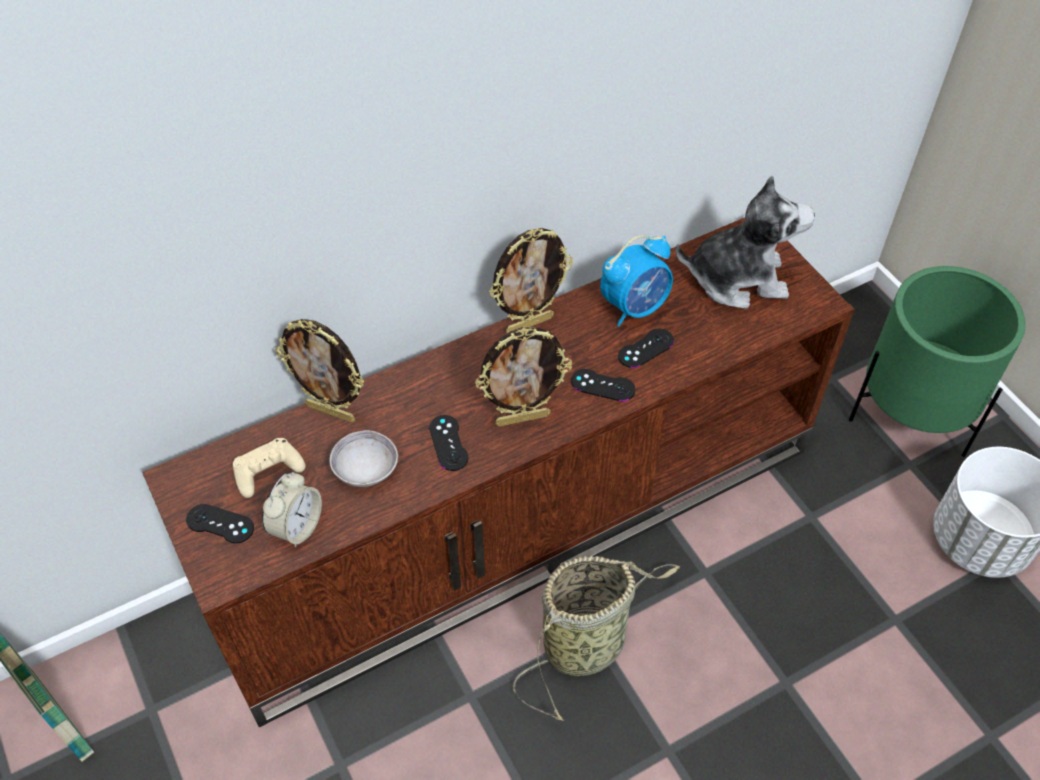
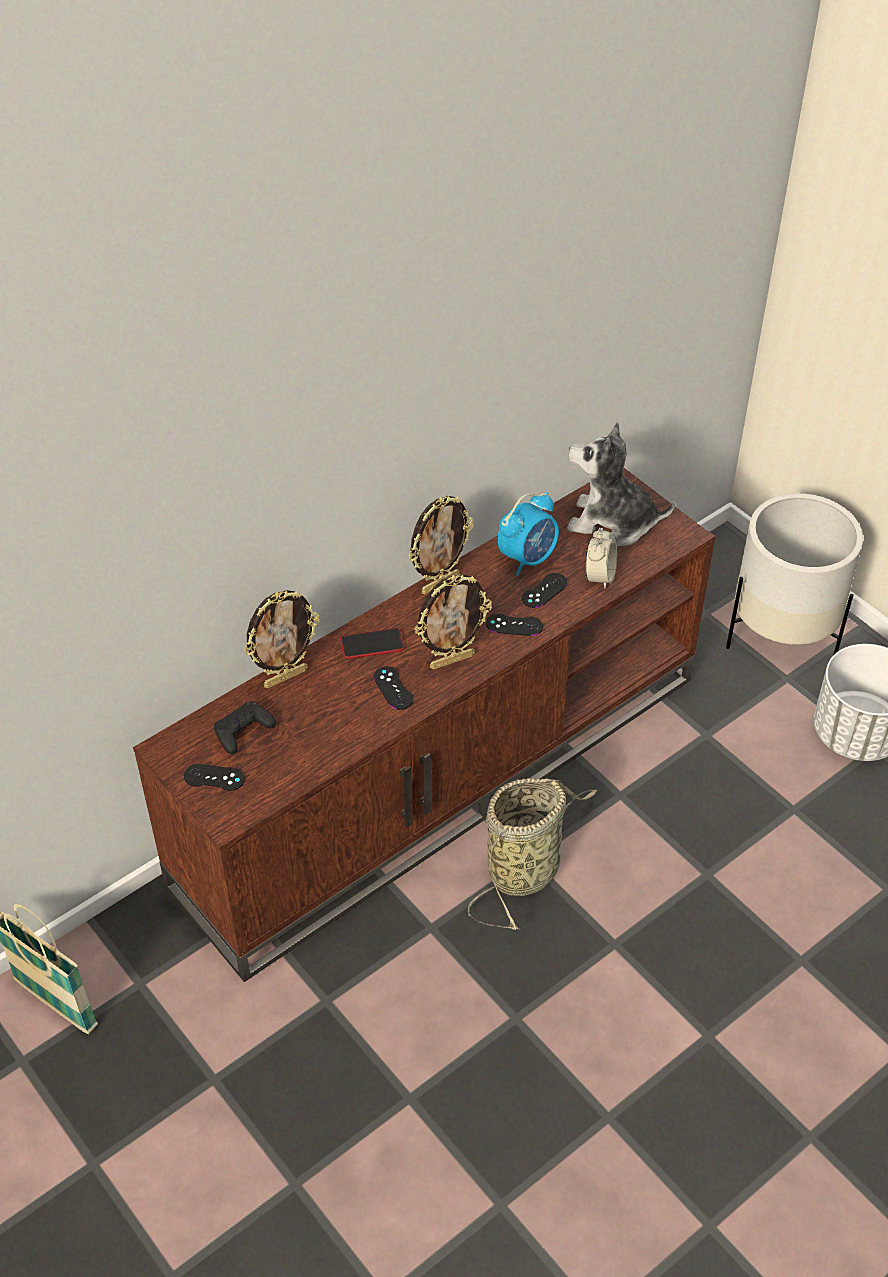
camera: 10 degrees left, 5 degrees down
(268, 471) = (243, 731): beige game controller -> black game controller
(296, 527) = (281, 771): alarm clock -> alarm clock (599, 576)
(331, 412) = (285, 677): picture frame -> picture frame turned 45 degrees counterclockwise
(366, 470) = (328, 719): grey bowl -> none
(437, 386) = (372, 644): none -> phone
(737, 278) = (611, 523): plush toy -> plush toy turned 150 degrees counterclockwise
(912, 413) = (782, 634): green planter -> white planter

